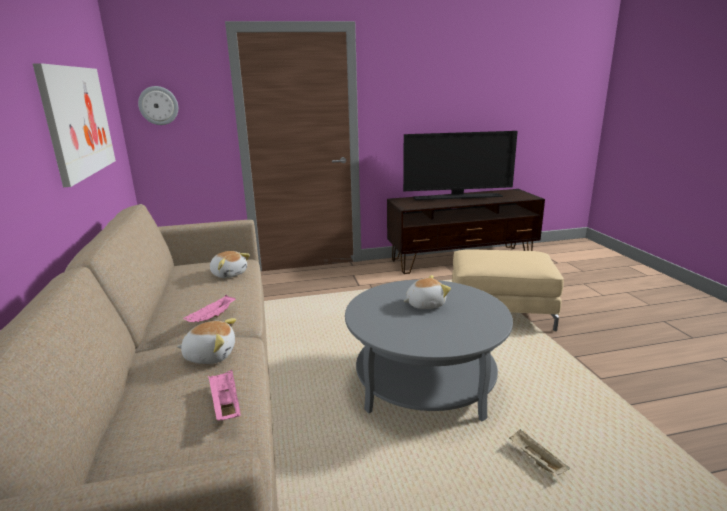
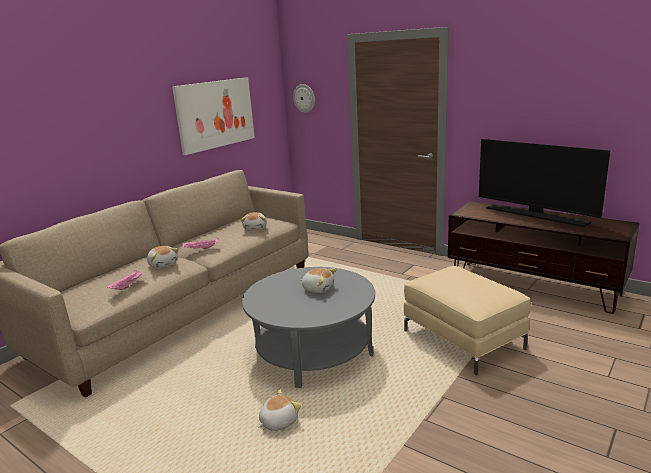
camera: 50 degrees right, 0 degrees up
(535, 460) = (278, 421): beige tray -> plush toy

